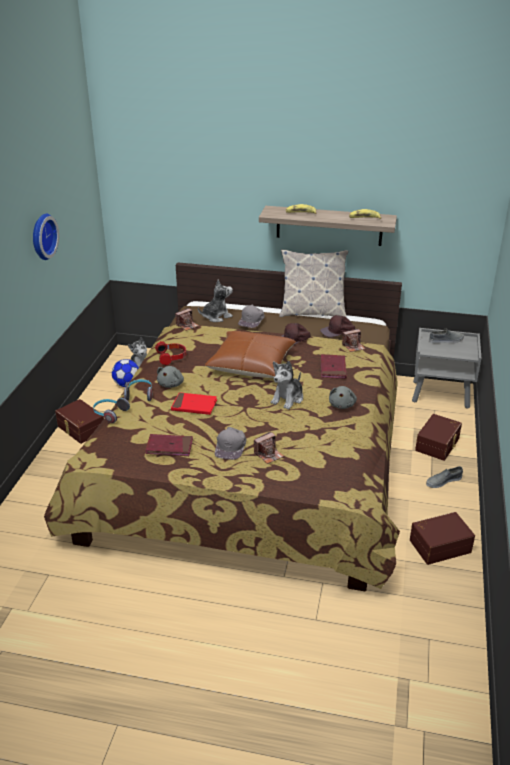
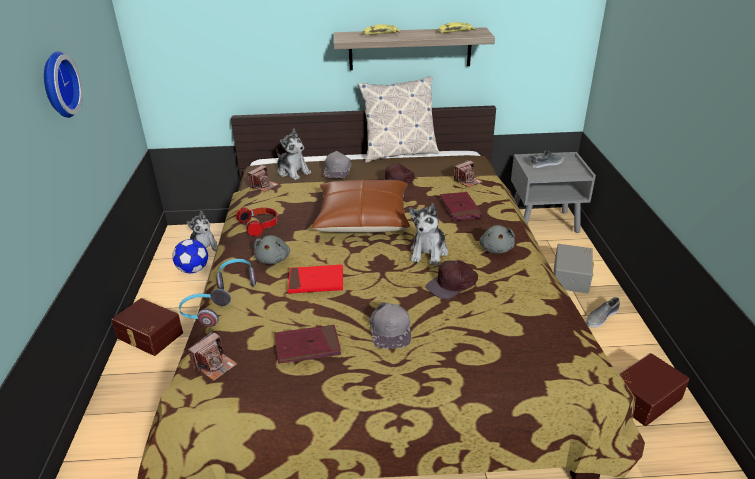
camera: 15 degrees left, 0 degrees up
(216, 316) = (293, 172): plush toy -> plush toy turned 90 degrees clockwise
(268, 454) = (445, 330): camera -> camera (215, 365)
(337, 331) = (441, 167): brown cap -> brown cap (452, 284)
(438, 444) = (572, 277): brown storage box -> grey storage box

